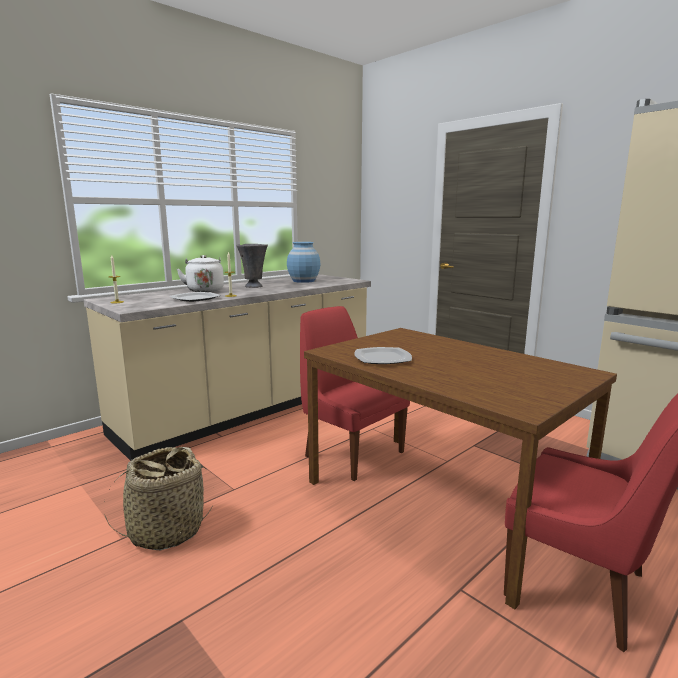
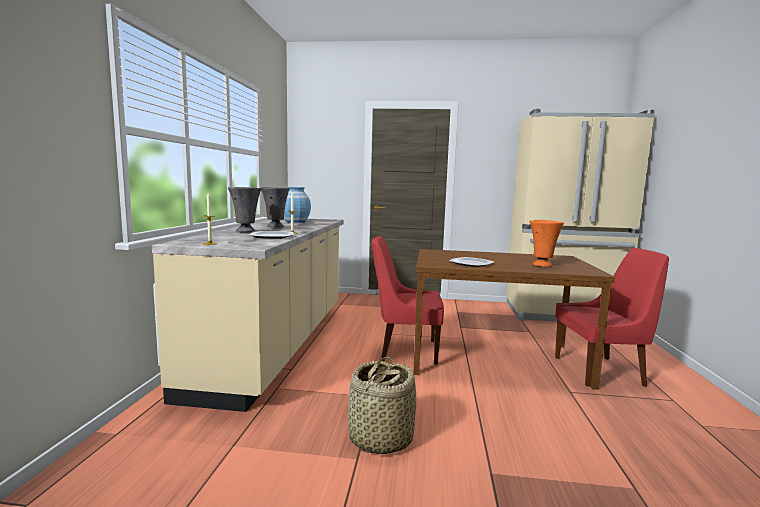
camera: 40 degrees left, 5 degrees down
(205, 290) = (246, 231): white kettle -> grey vase
(483, 379) = (542, 265): none -> orange vase

